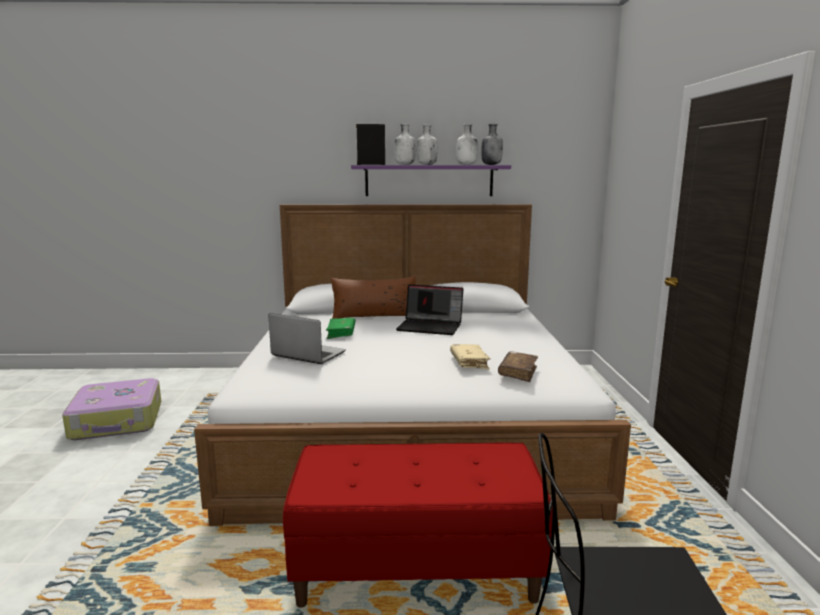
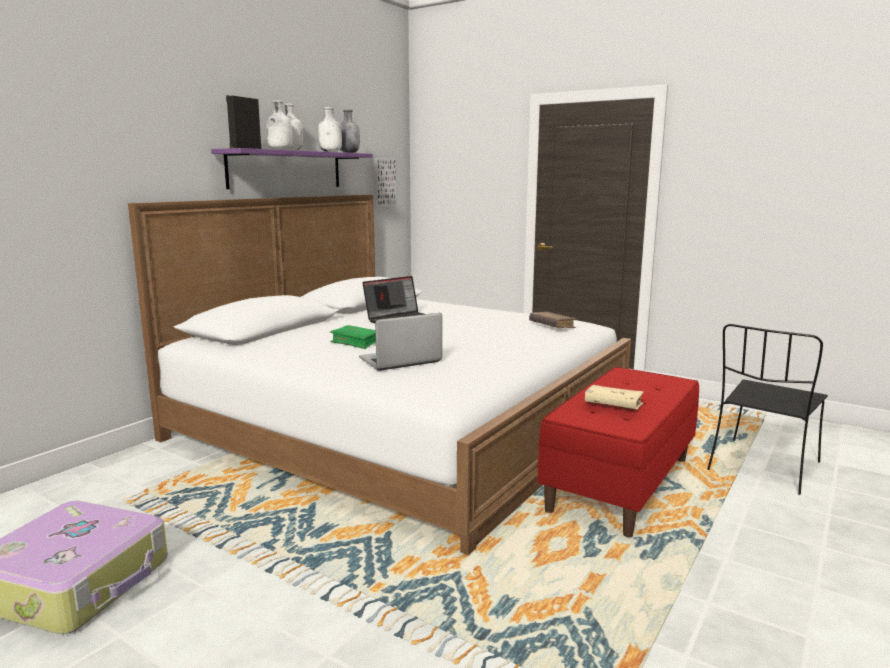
camera: 55 degrees left, 0 degrees up
(374, 316) = (325, 326): brown pillow -> none
(469, 362) = (512, 330): beige book -> beige book (613, 405)
(558, 192) = (383, 182): none -> picture

